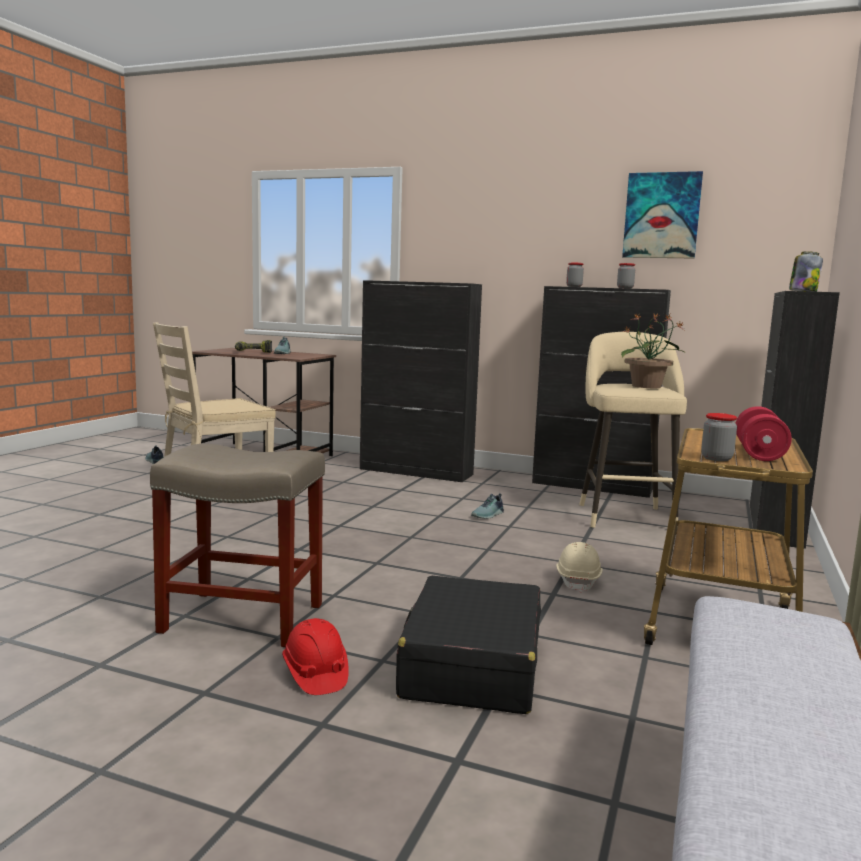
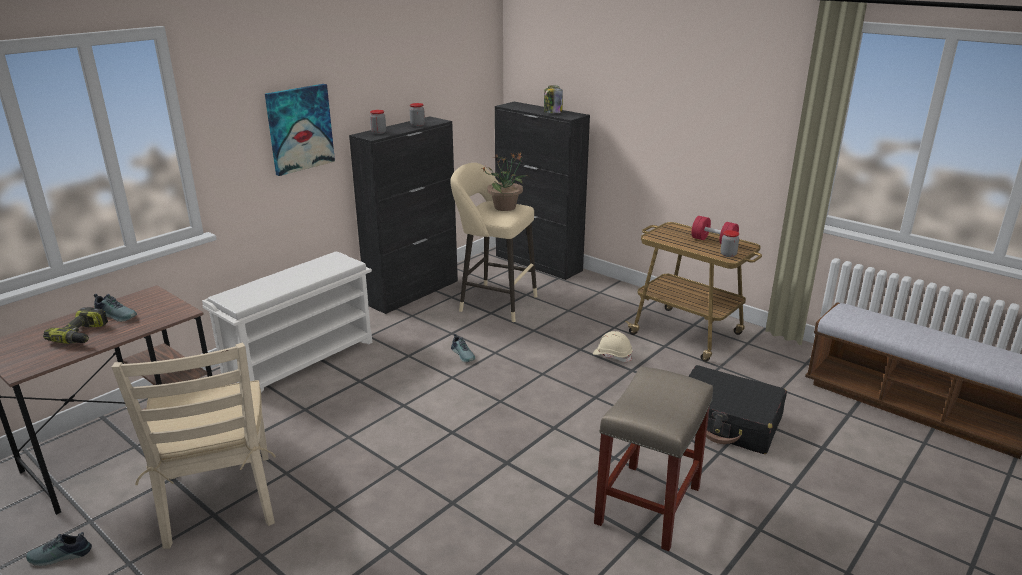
camera: 70 degrees left, 15 degrees up
(315, 674) = (736, 481): red hard hat -> none
(416, 472) = (301, 360): black cabinet -> white shoe rack
(661, 216) = (414, 54): picture -> picture (299, 128)

